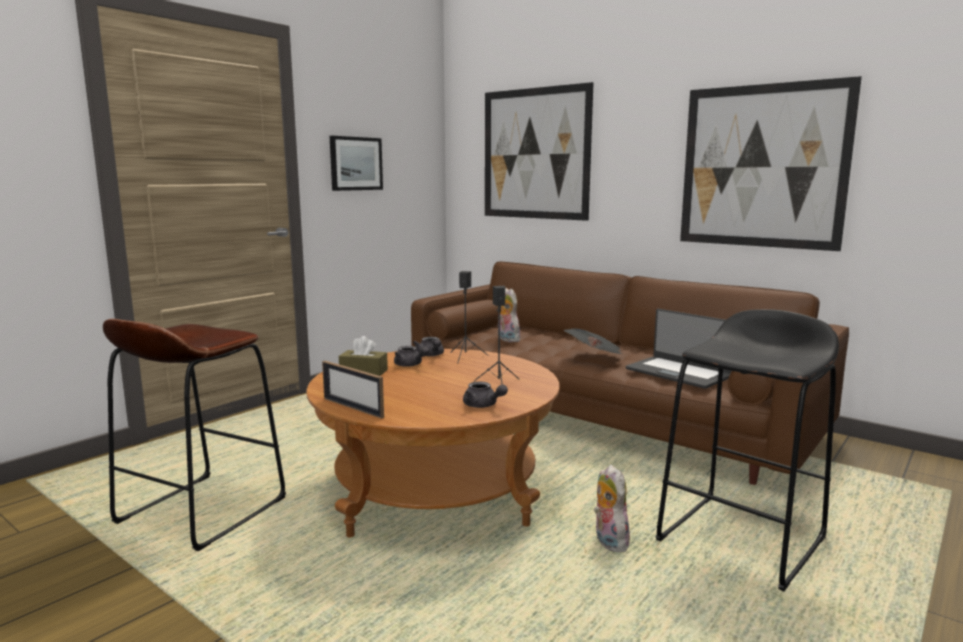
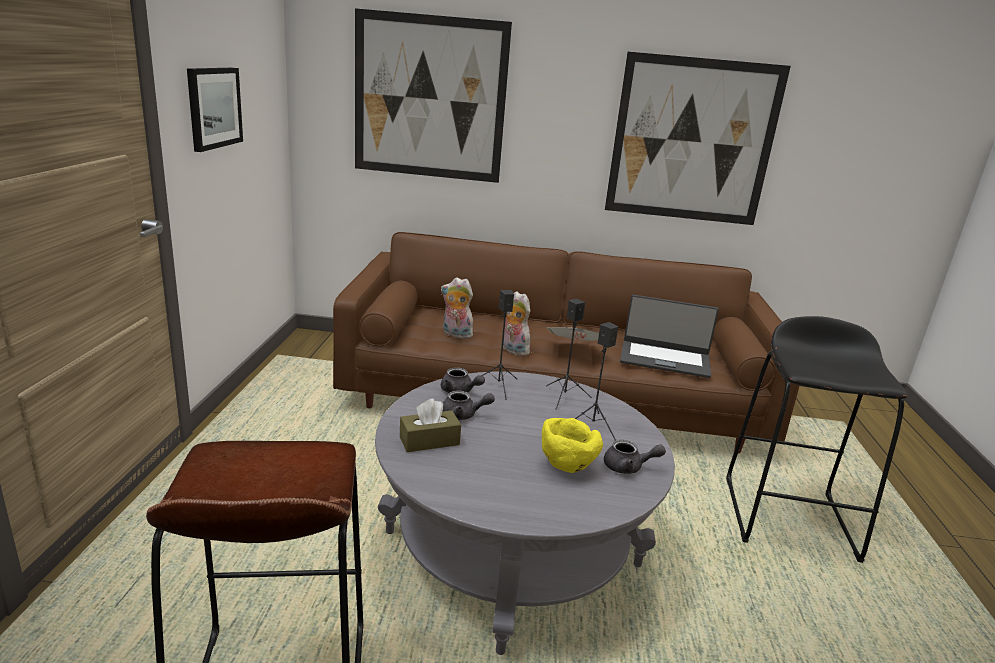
camera: 35 degrees left, 10 degrees up
(353, 408) = (513, 513): picture frame -> none
(435, 397) = (566, 466): none -> yellow bowl
(436, 490) = (512, 548): brown coffee table -> grey coffee table
(508, 368) = (565, 397): none -> black speaker
(608, 541) = (713, 558): plush toy -> plush toy (512, 350)

